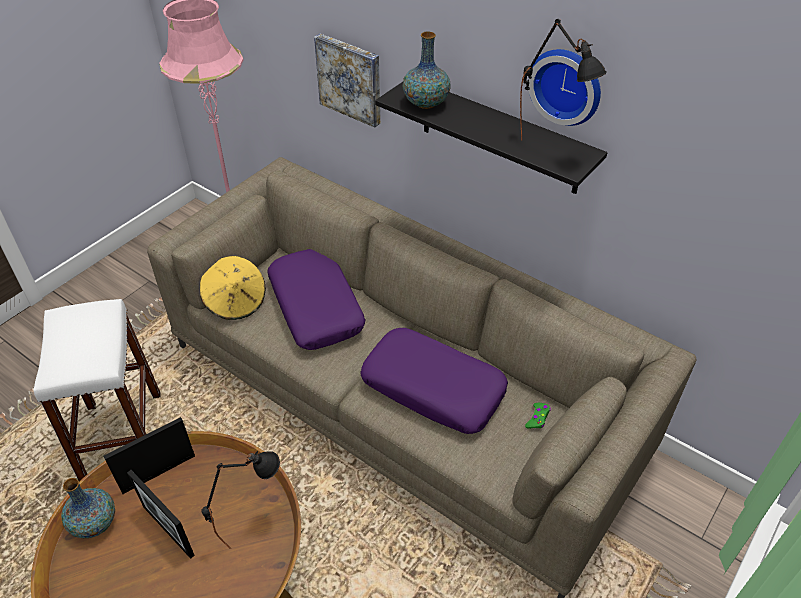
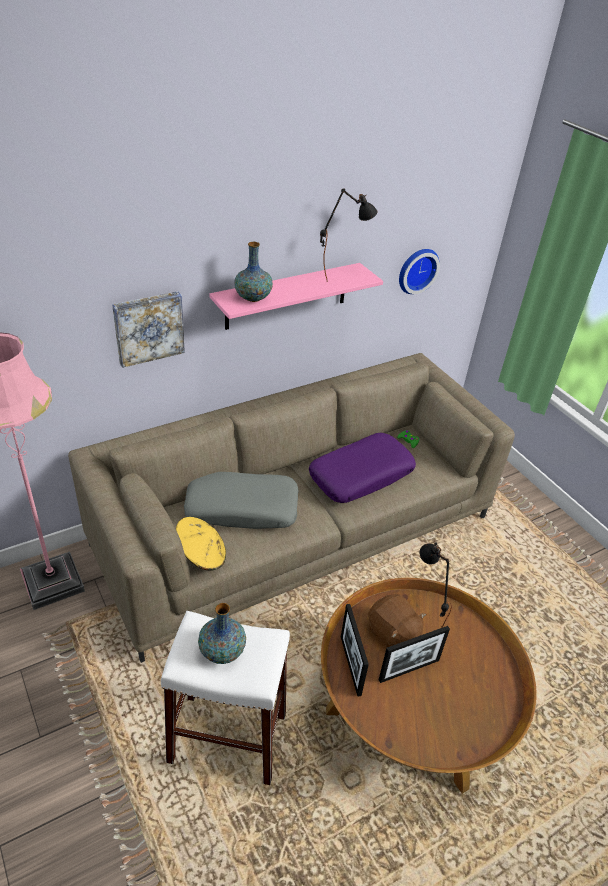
camera: 70 degrees left, 5 degrees down
(94, 523) = (382, 722): vase -> vase (222, 651)
(213, 501) = (392, 634): none -> brown plush toy
(316, 307) = (242, 508): purple pillow -> grey pillow
(499, 136) = (287, 296): black shelf -> pink shelf
(567, 85) = (332, 233): wall clock -> wall clock (416, 269)

